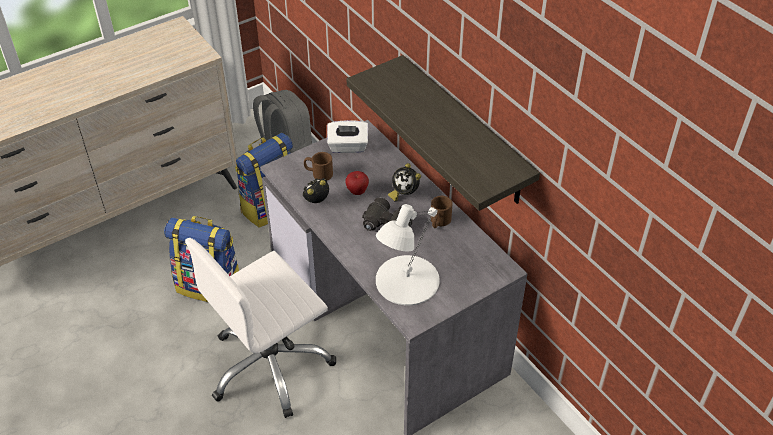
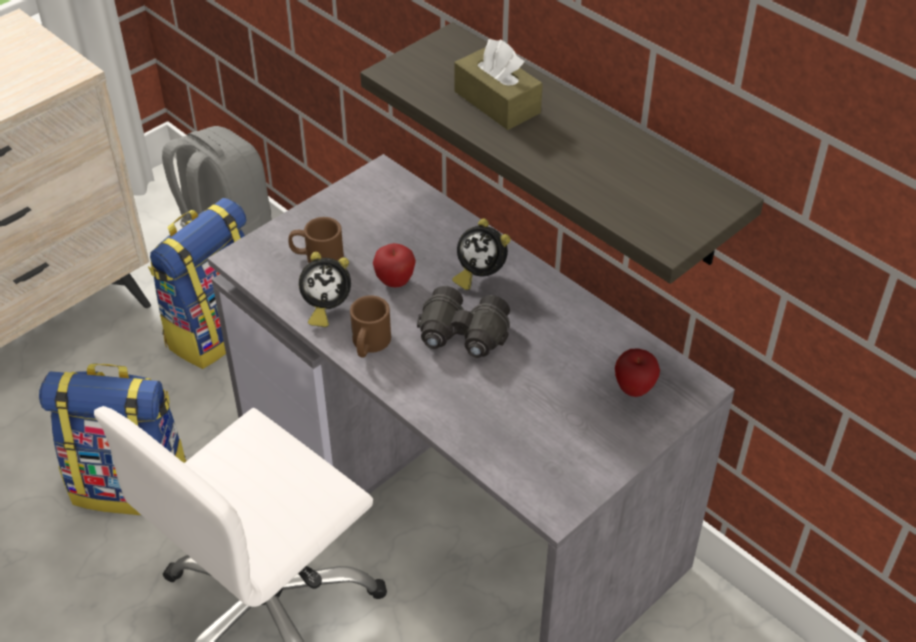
camera: 10 degrees left, 0 degrees up
(317, 201) = (325, 308): alarm clock -> alarm clock turned 135 degrees counterclockwise
(348, 147) = (359, 204): white tissue box -> none
(406, 280) = (523, 432): white table lamp -> none
(414, 103) = (497, 102): none -> brown tissue box
(439, 222) = (554, 317): brown mug -> brown mug (369, 345)
(472, 266) = (634, 389): none -> apple

